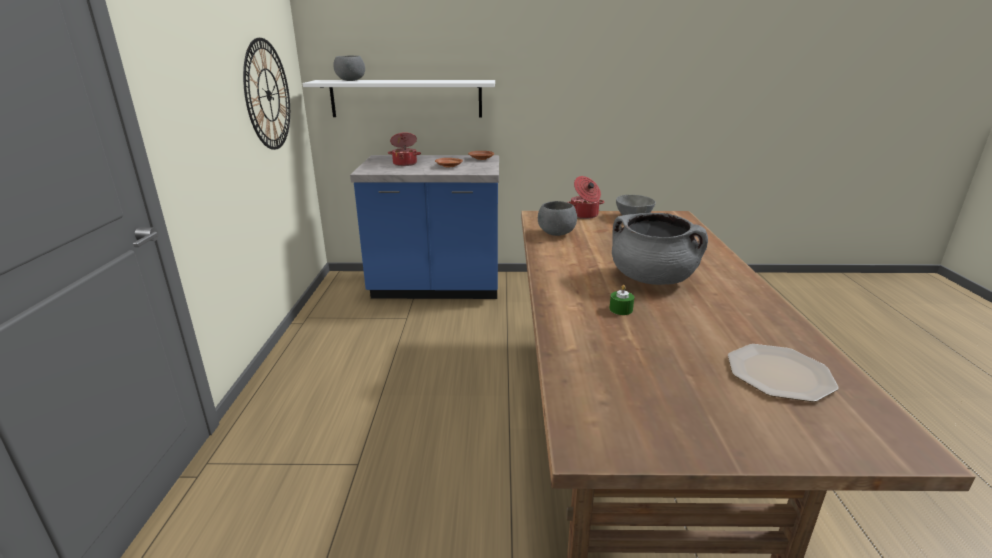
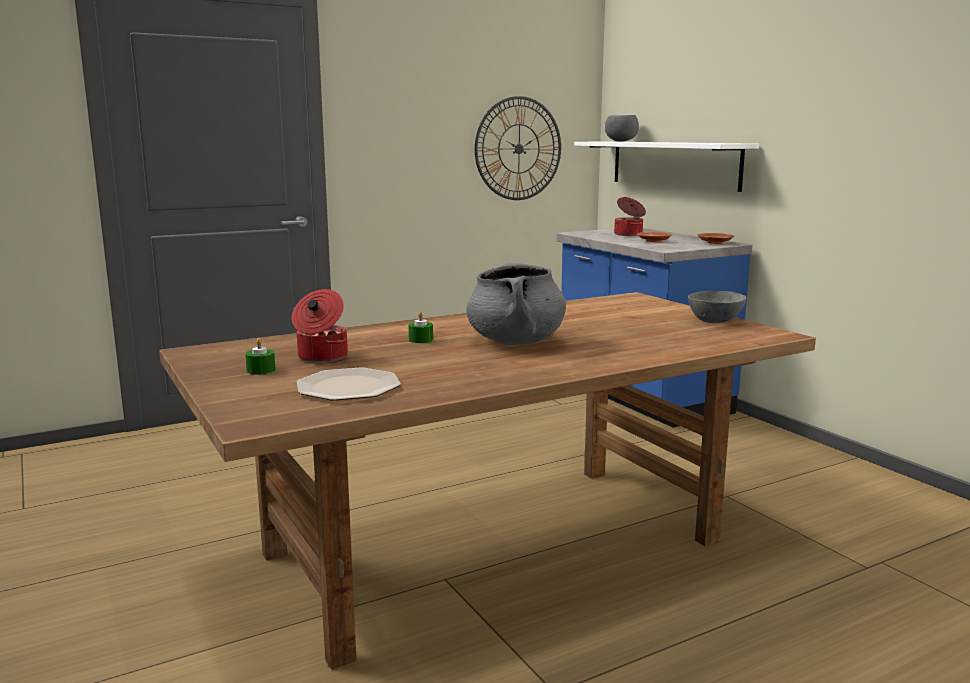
camera: 60 degrees right, 10 degrees down
(556, 233) = (586, 307): grey bowl -> none
(584, 215) = (674, 307): cooking pot -> cooking pot (321, 357)
(701, 410) = (261, 370): none -> green candle

